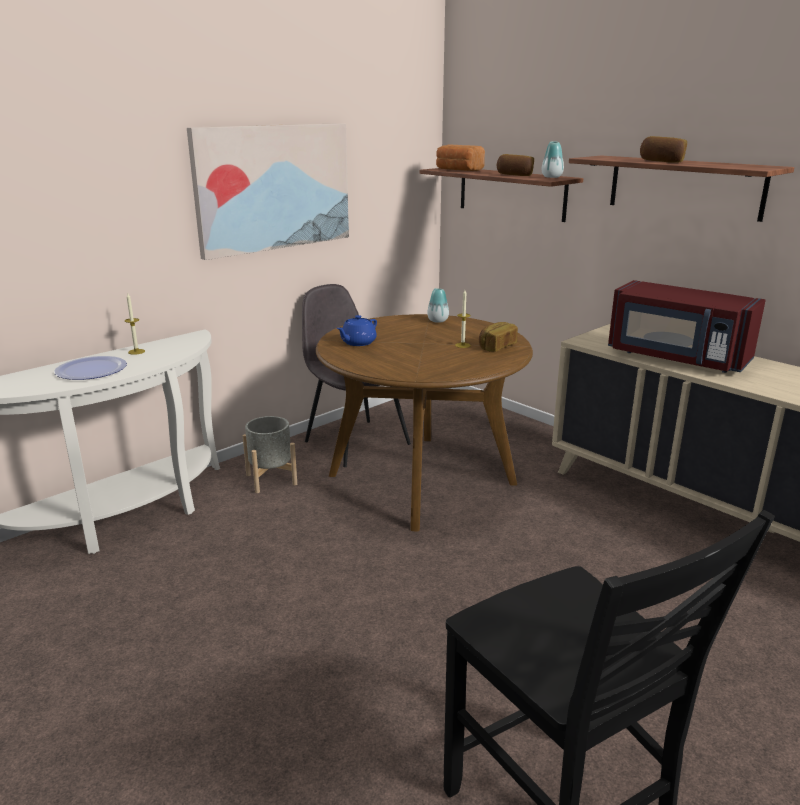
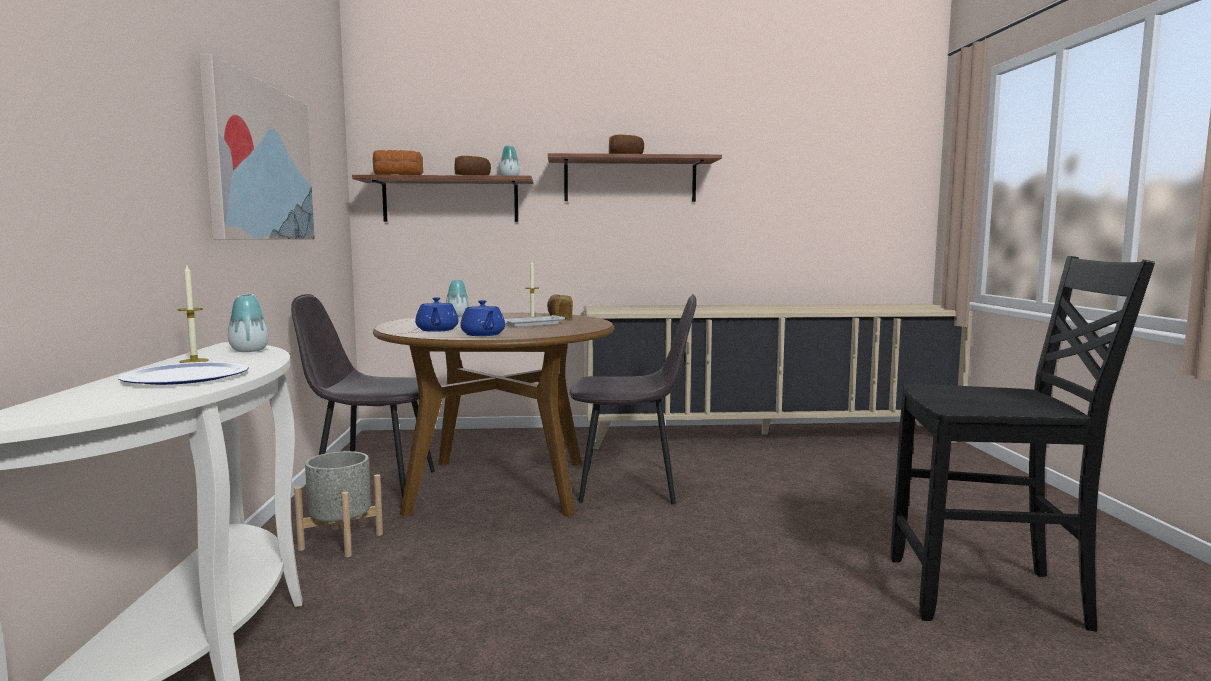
camera: 50 degrees left, 15 degrees down
(182, 346) = (249, 350): none -> vase
(360, 360) = (483, 335): none -> blue teapot
(439, 353) = (531, 325): none -> white tray
(509, 526) = (631, 486): none -> grey chair
(676, 358) = (679, 309): red microwave -> none

